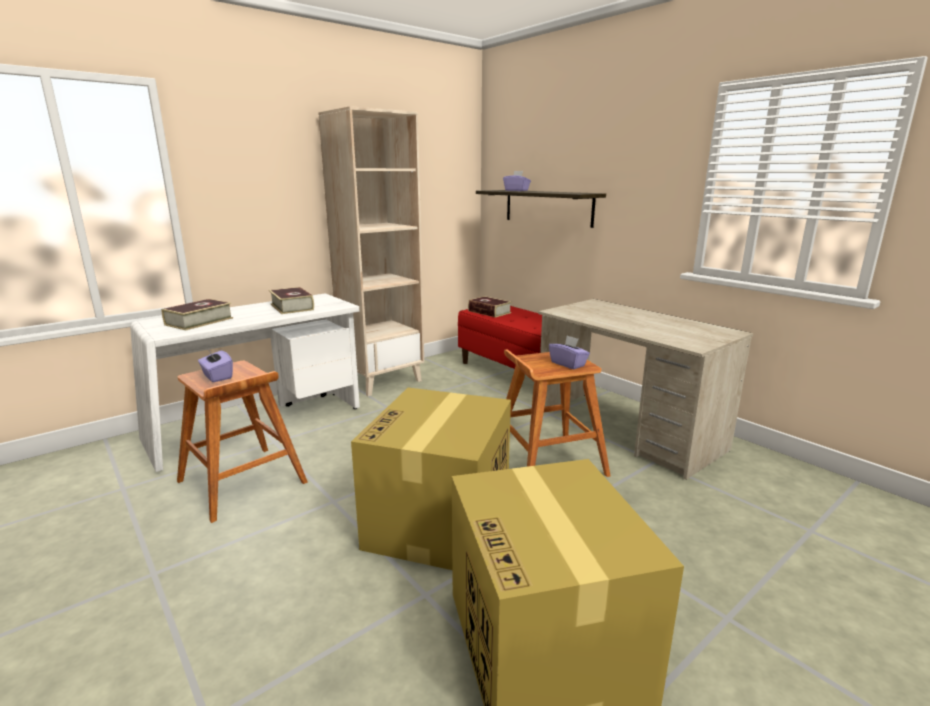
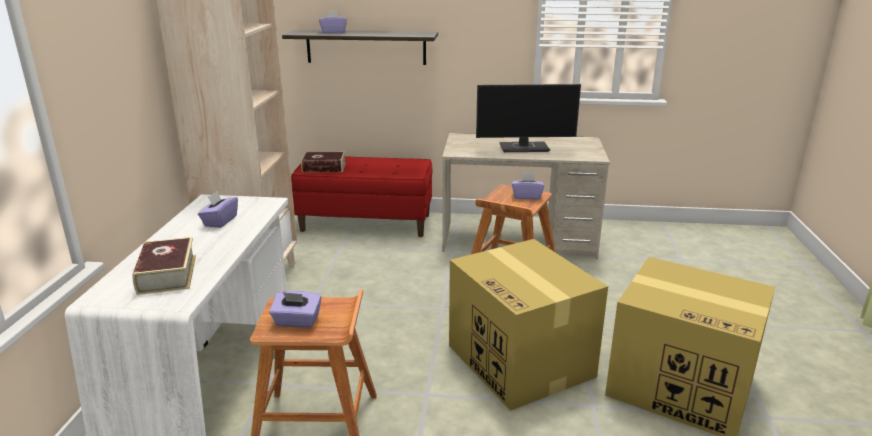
camera: 45 degrees left, 5 degrees up
(292, 307) = (220, 221): book -> purple tissue box
(635, 322) = (525, 147): none -> monitor

